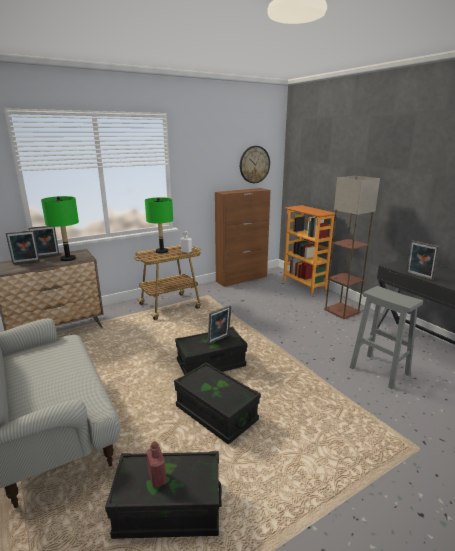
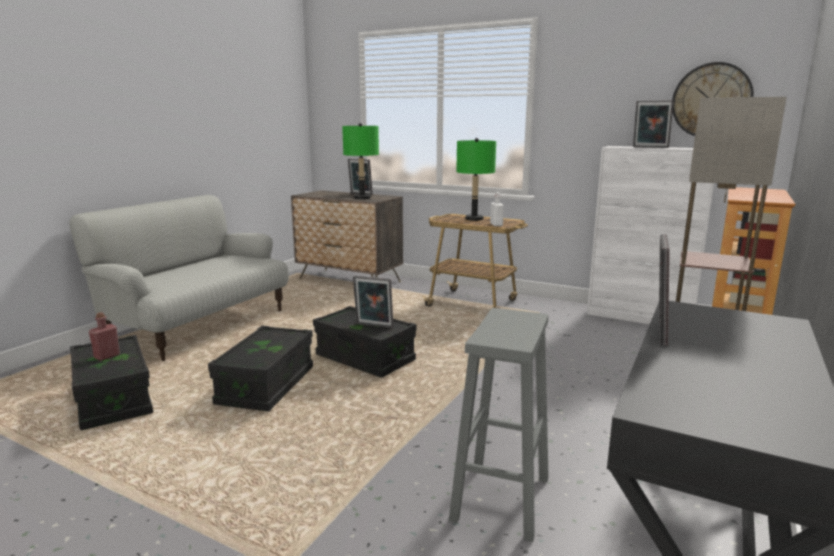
camera: 60 degrees right, 5 degrees down
(26, 262) = (334, 194): picture frame -> picture frame (650, 147)
(242, 279) = (640, 317): brown cabinet -> white cabinet

